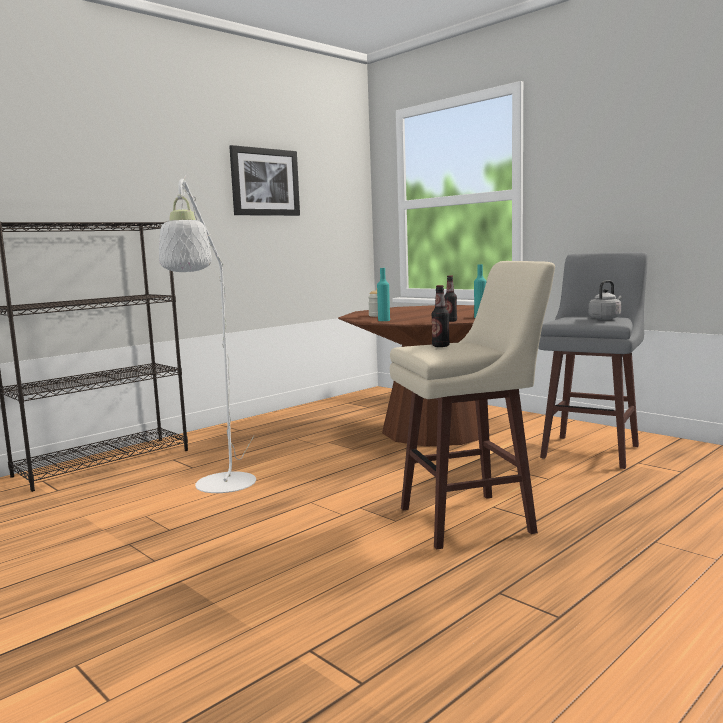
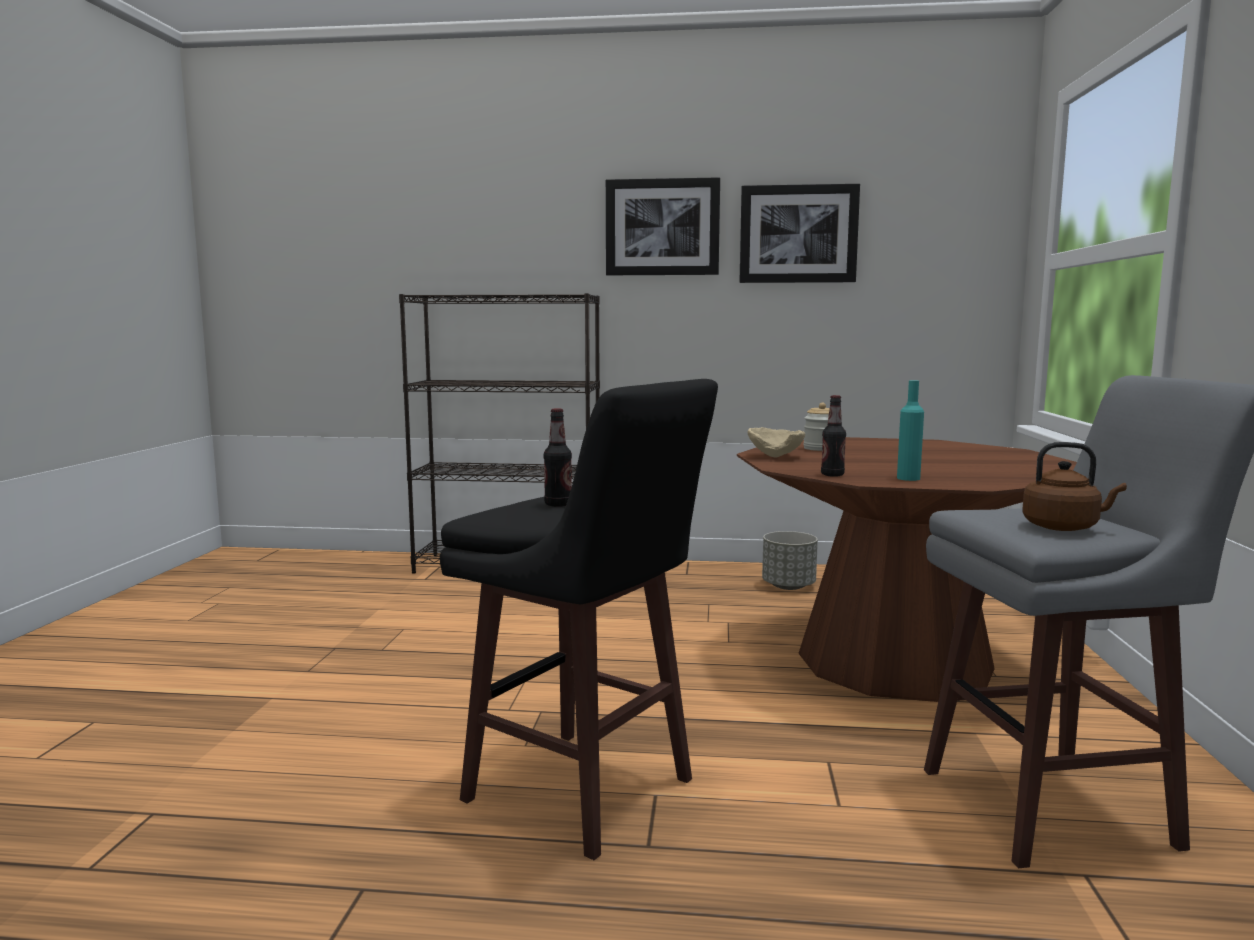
camera: 50 degrees right, 0 degrees up
(179, 171) = (662, 227): none -> picture
(223, 488) = (510, 630): white floor lamp -> none
(310, 419) = (789, 586): none -> grey planter
(384, 320) = (776, 456): turquoise bottle -> beige bowl
(470, 520) = (583, 793): beige stool -> black stool
(605, 318) = (1064, 527): grey kettle -> brown kettle

